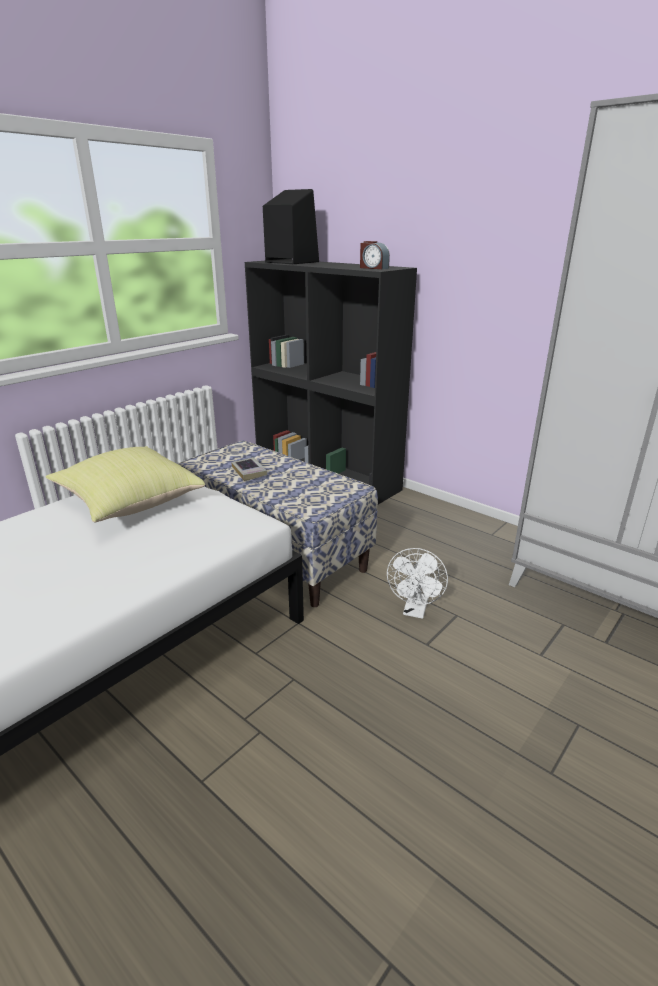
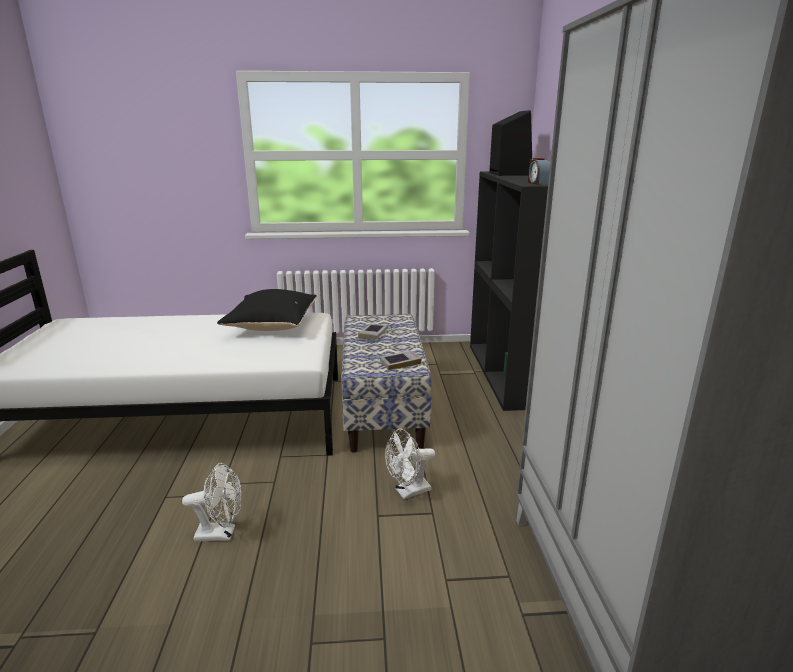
camera: 45 degrees right, 5 degrees down
(128, 503) = (272, 326): yellow pillow -> black pillow
(332, 488) = (400, 363): none -> book
(333, 762) = (221, 533): none -> white fan

